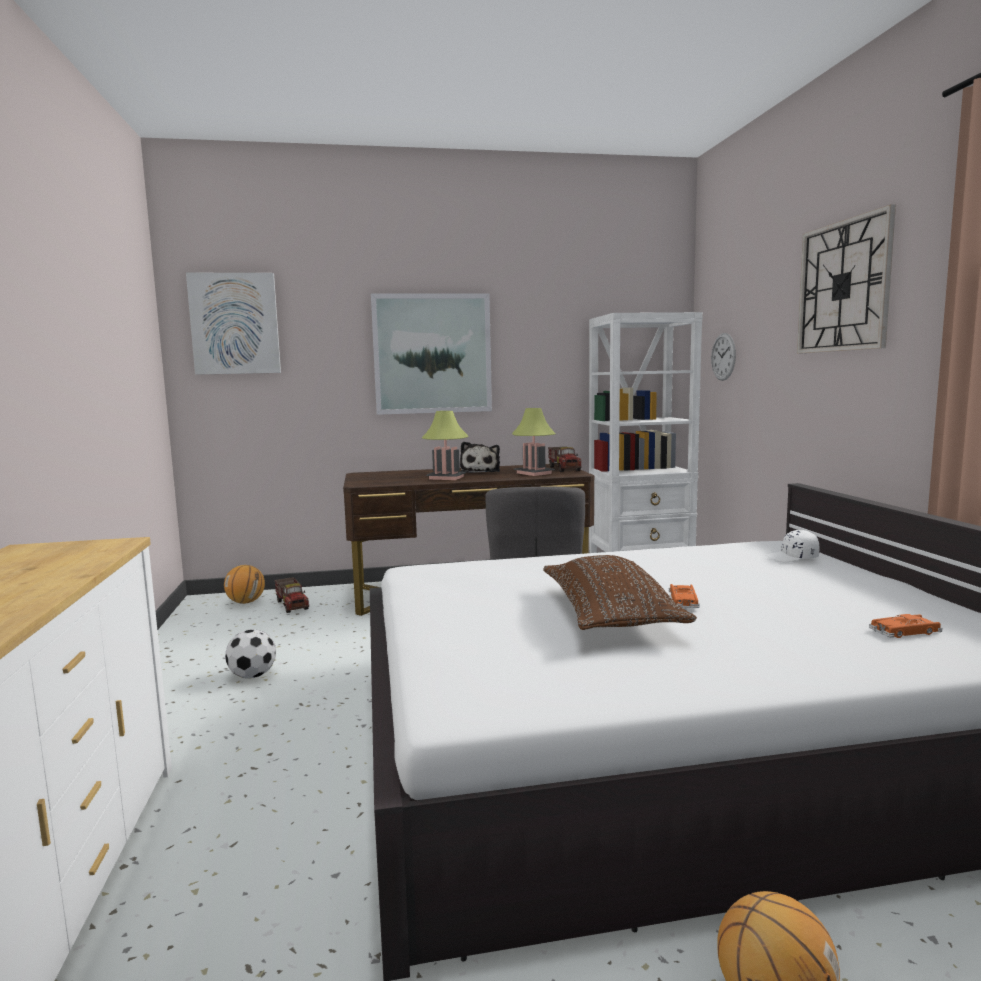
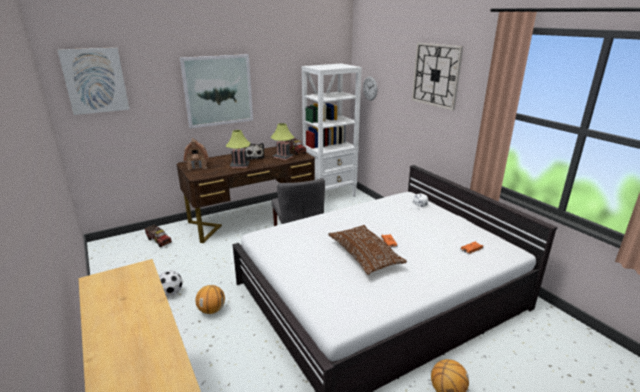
camera: 20 degrees left, 15 degrees up
(246, 602) = (129, 242): basketball -> basketball (211, 310)
(376, 476) = (197, 166): none -> toy house

